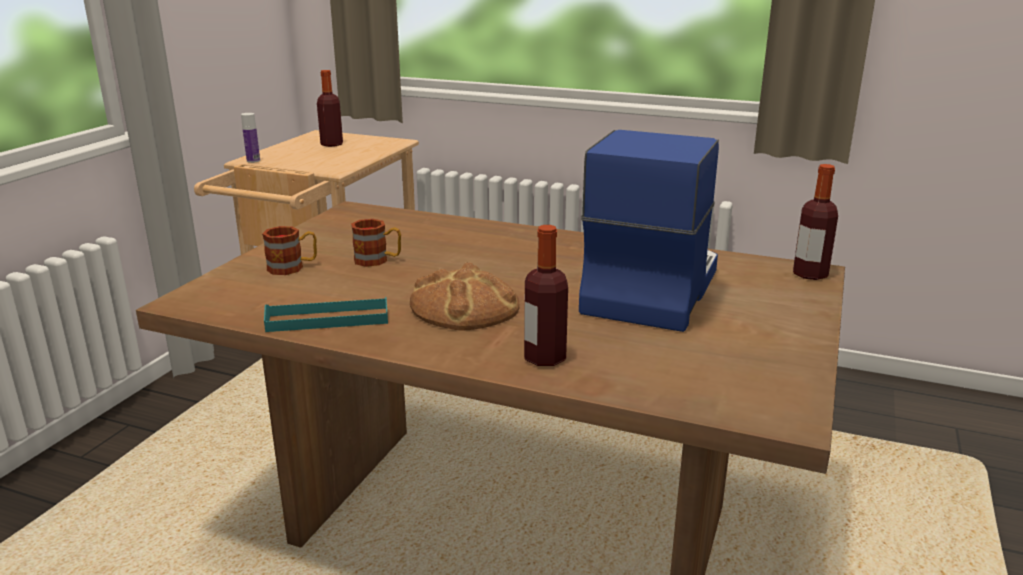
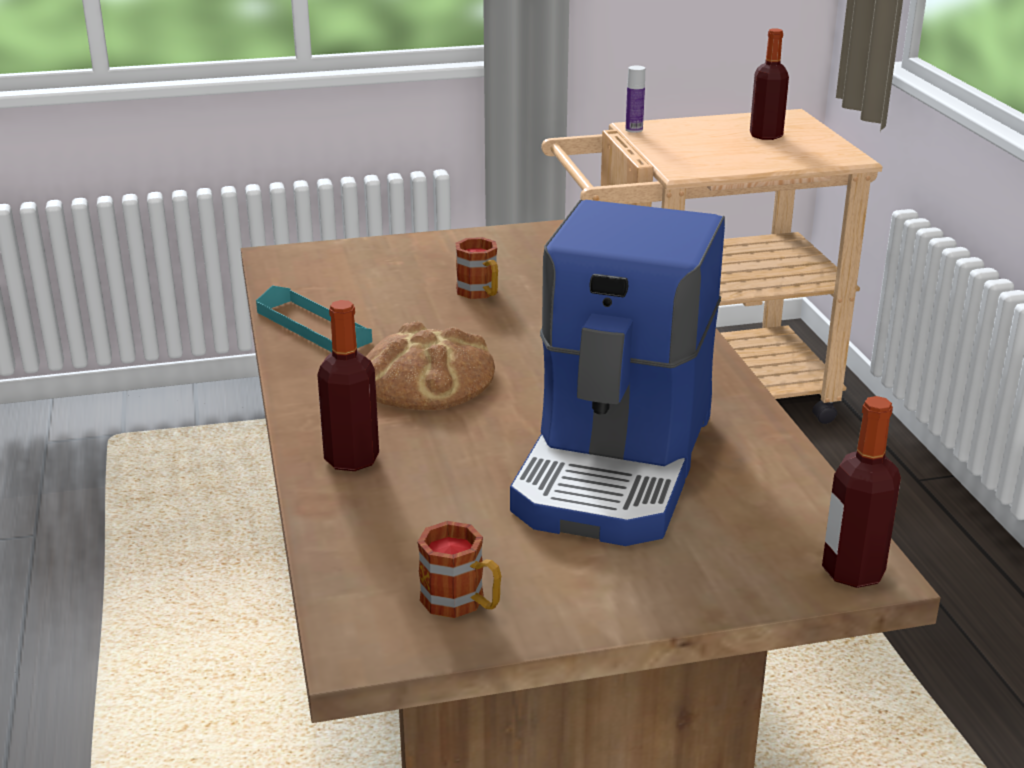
camera: 55 degrees right, 5 degrees up
(293, 267) = (407, 265): mug -> mug (463, 603)
(649, 289) = (617, 465): coffee machine -> coffee machine turned 120 degrees clockwise

